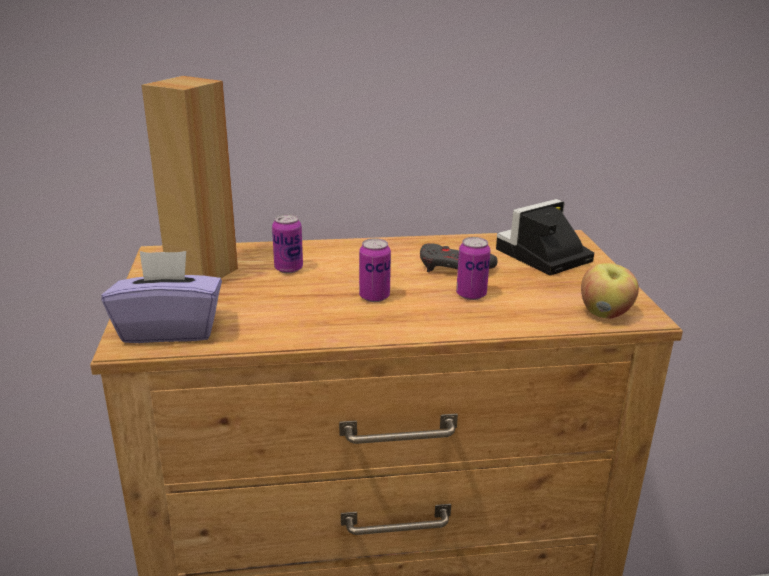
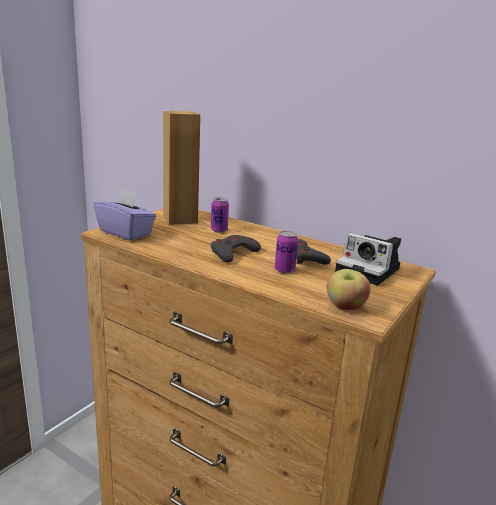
camera: 40 degrees right, 5 degrees down
(374, 297) = (233, 253): can -> grey game controller
(542, 256) = (370, 271): camera -> camera turned 150 degrees counterclockwise

